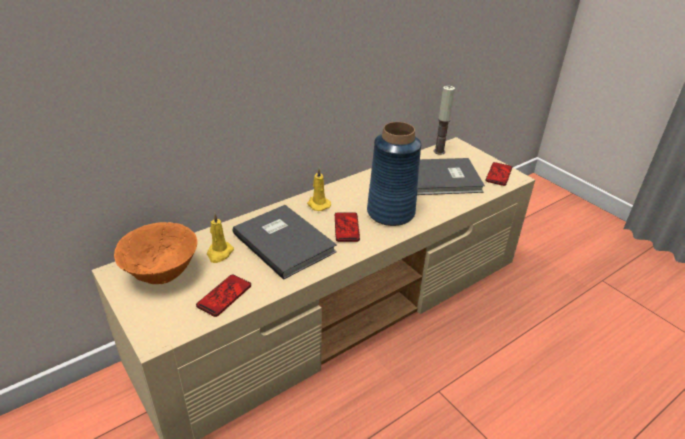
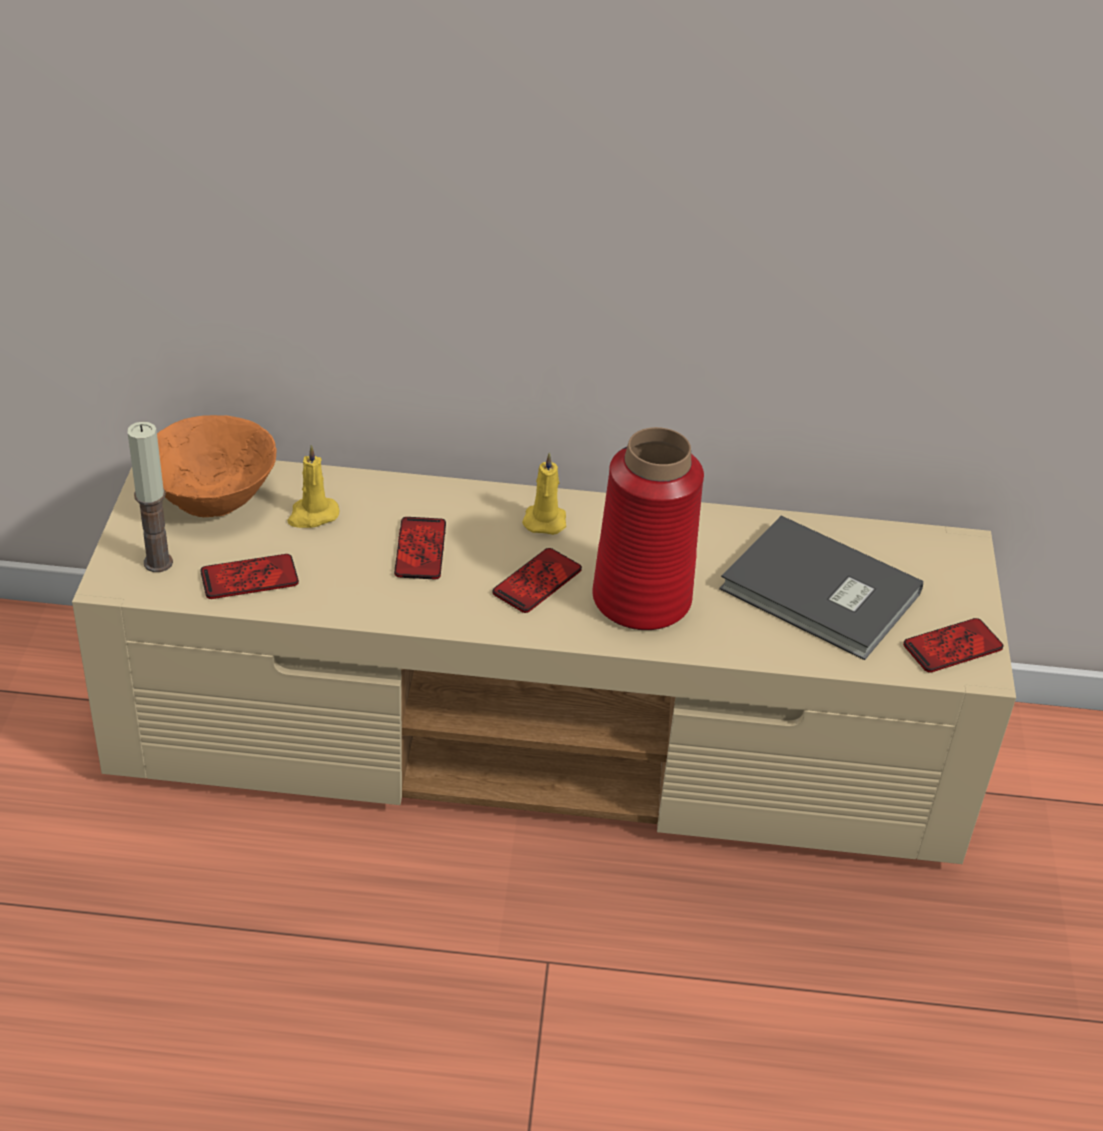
camera: 40 degrees right, 5 degrees up
(285, 241) = (420, 549): grey book -> phone
(391, 213) = (642, 600): blue vase -> red vase
(439, 151) = (904, 541): candle -> candle (158, 562)

